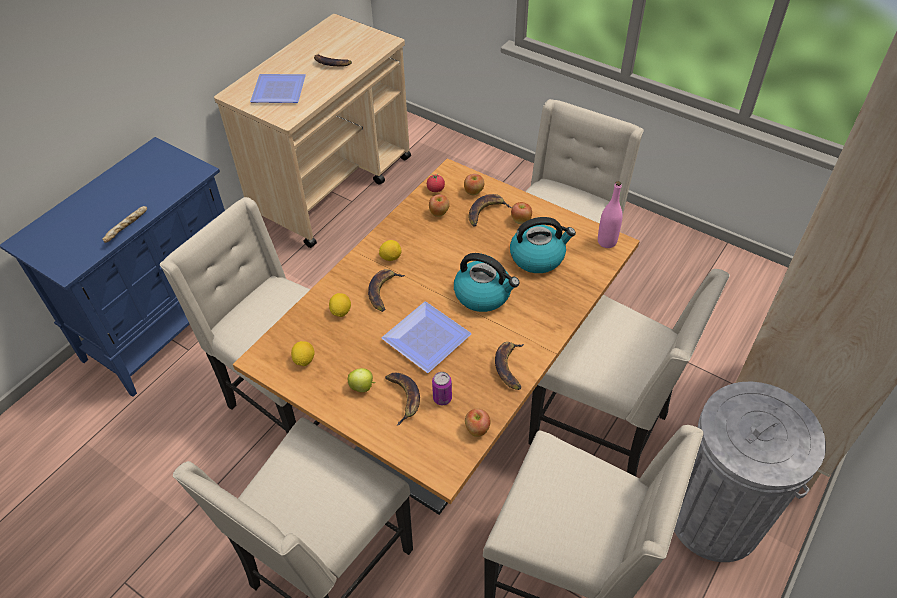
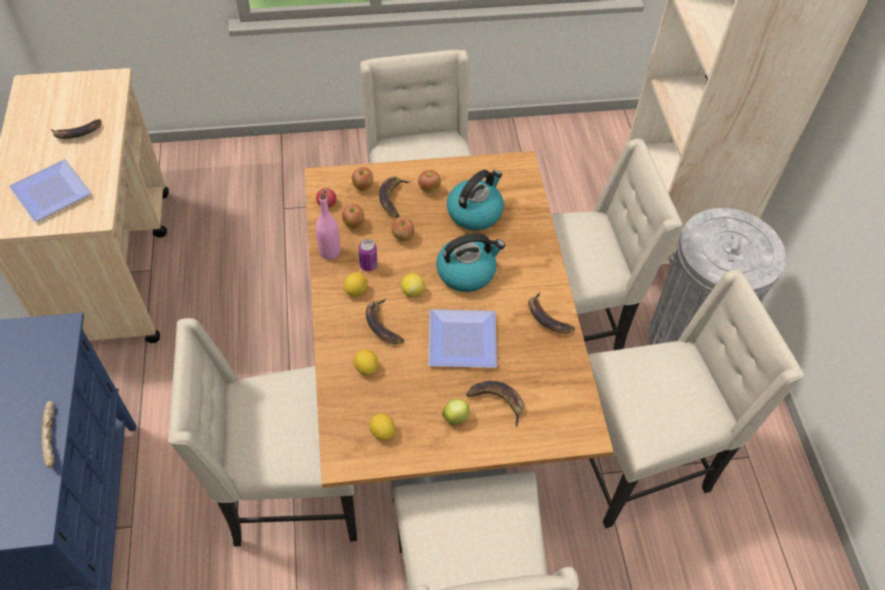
camera: 45 degrees left, 5 degrees up
(429, 282) = (412, 291): none -> lemon
(442, 398) = (526, 379): can -> can (368, 265)
(477, 429) = (576, 384): apple -> apple (402, 237)
(607, 242) = (512, 166): pink bottle -> pink bottle (329, 252)

